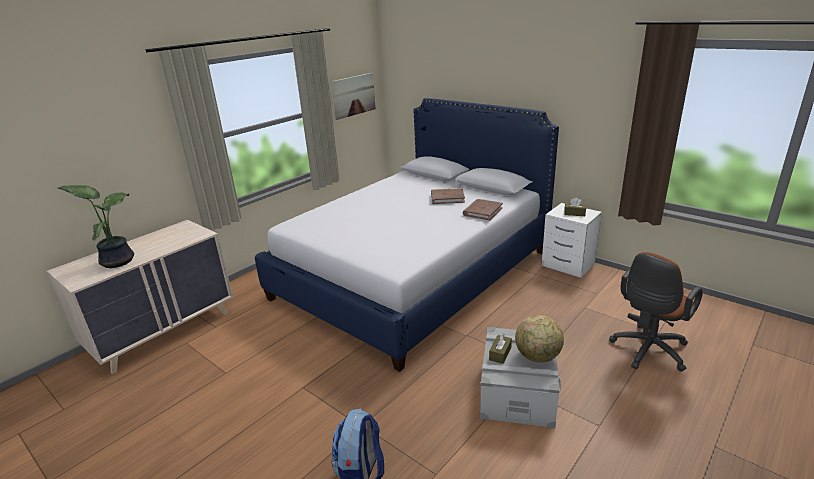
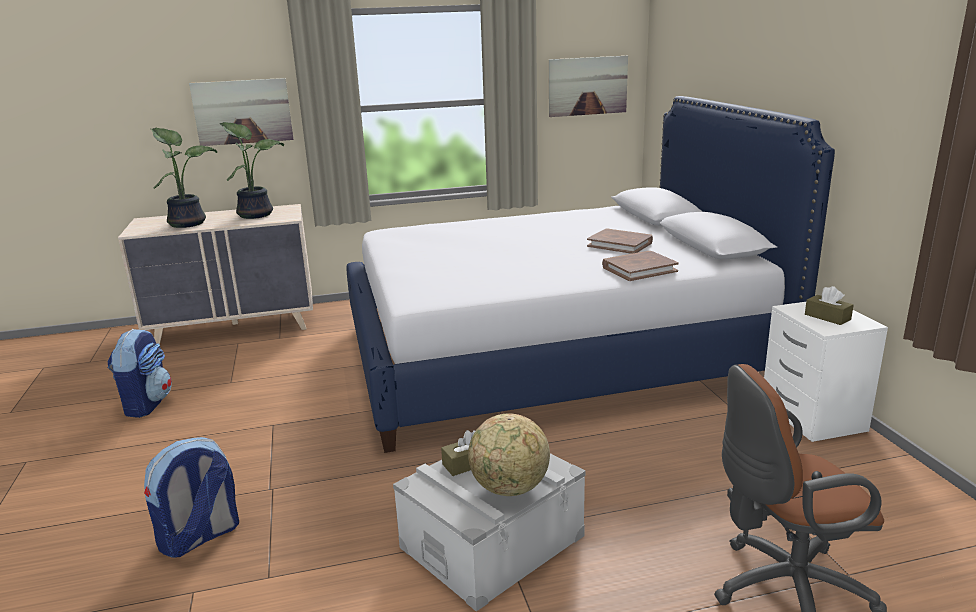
camera: 35 degrees right, 5 degrees down
(129, 156) = (242, 111): none -> picture
(167, 237) = (256, 214): none -> potted plant
(178, 417) = (146, 404): none -> backpack

